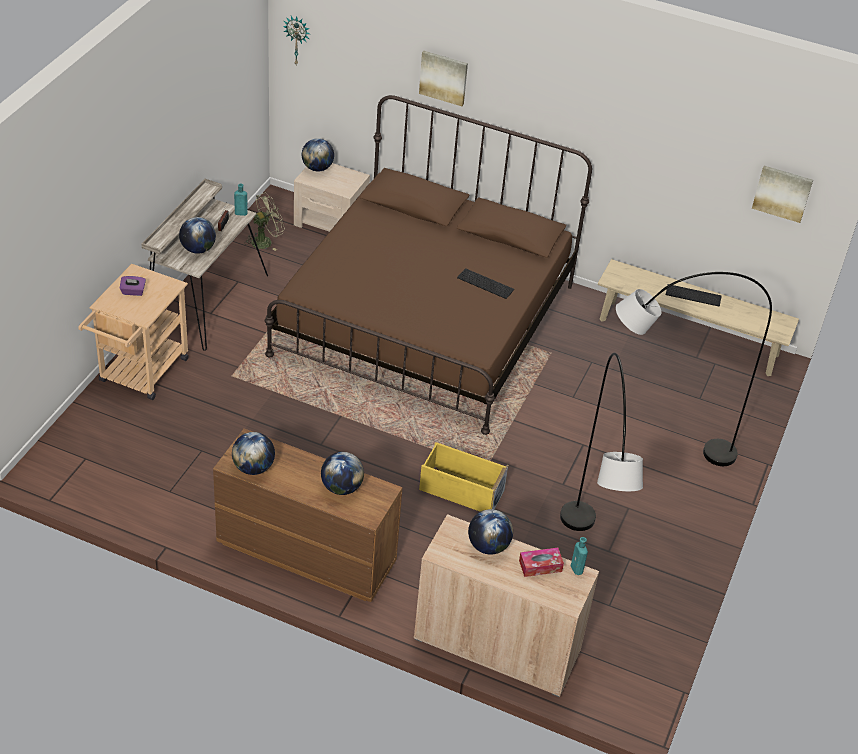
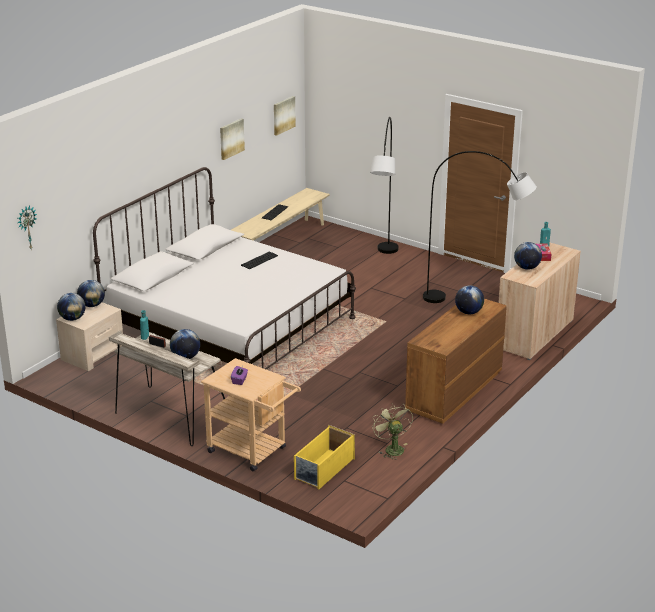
camera: 75 degrees left, 15 degrees down
(253, 468) = (447, 340): globe -> globe (92, 305)
(265, 241) = (103, 385): green fan -> green fan (392, 448)
(425, 320) = (229, 327): brown bed -> white bed
(443, 77) = (120, 179): picture -> picture (231, 138)
(461, 490) = (405, 332): yellow storage box -> yellow storage box (324, 469)

